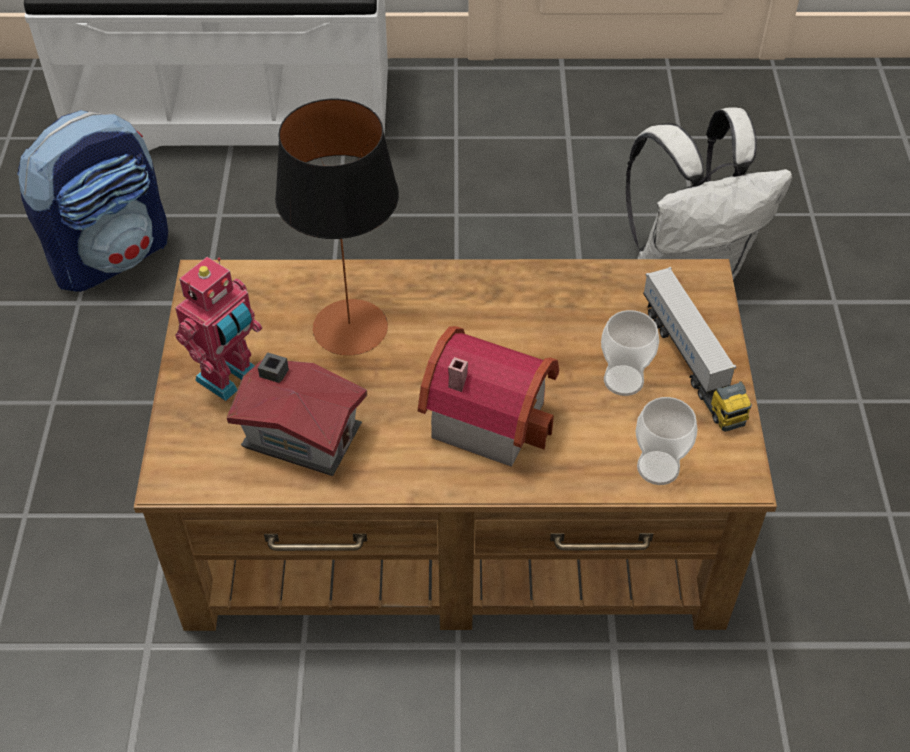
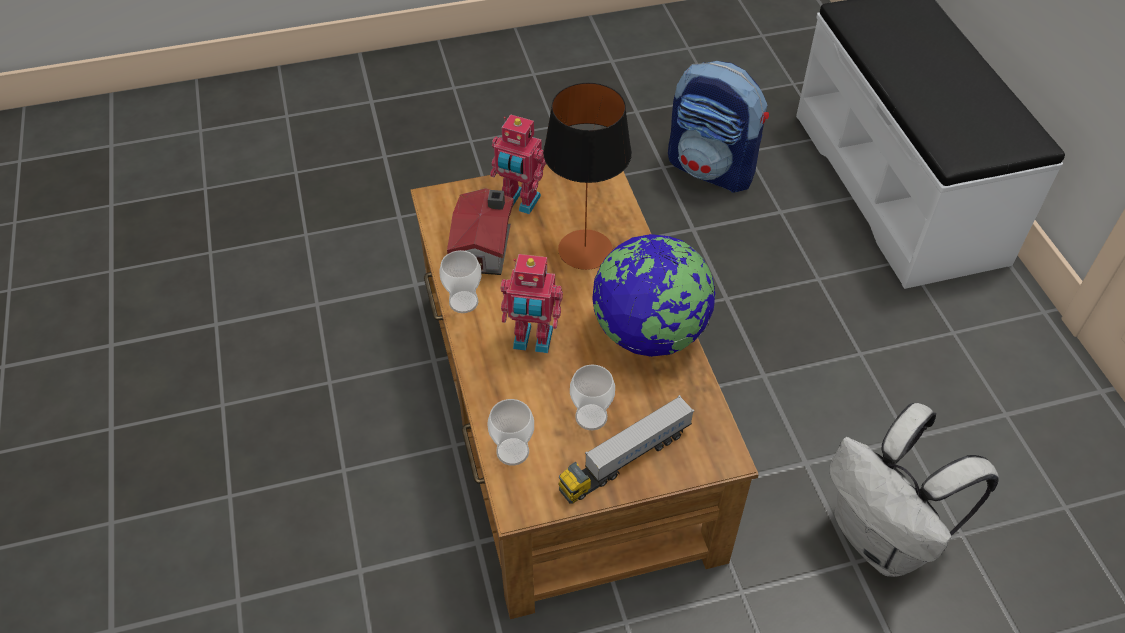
camera: 75 degrees right, 0 degrees up
(394, 476) = (463, 302): none -> cup
(488, 413) = (532, 341): toy house -> toy robot
(512, 298) = (650, 333): none -> globe

